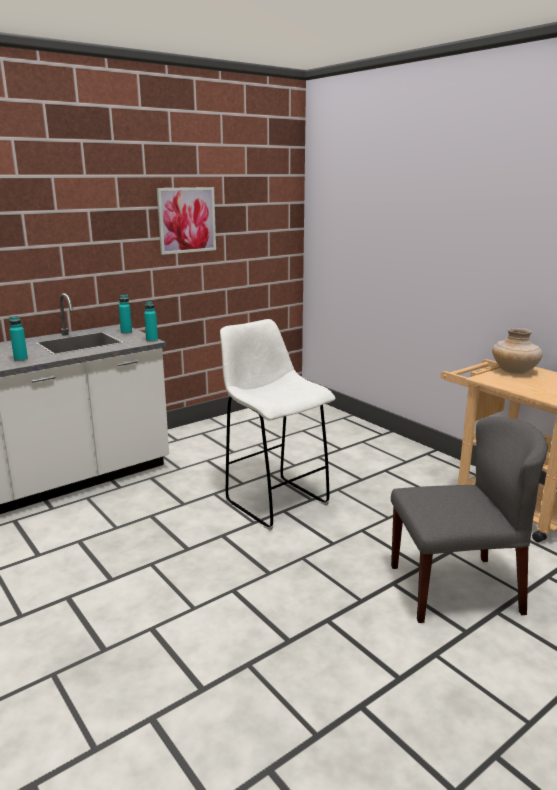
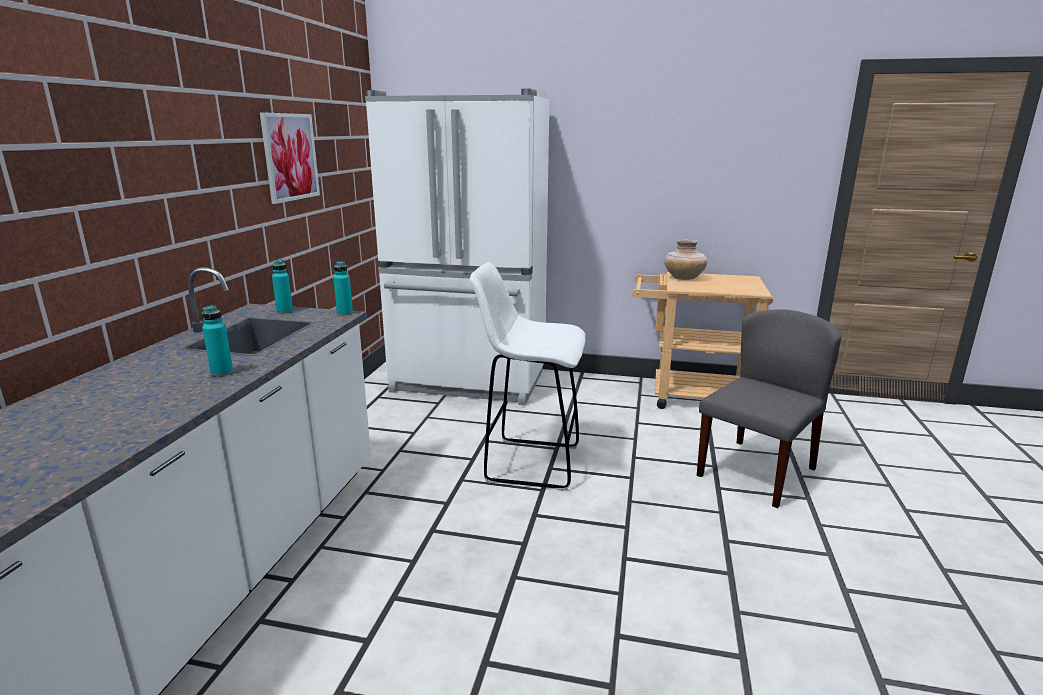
camera: 40 degrees left, 0 degrees up
(326, 429) = (469, 382): none -> white fridge

